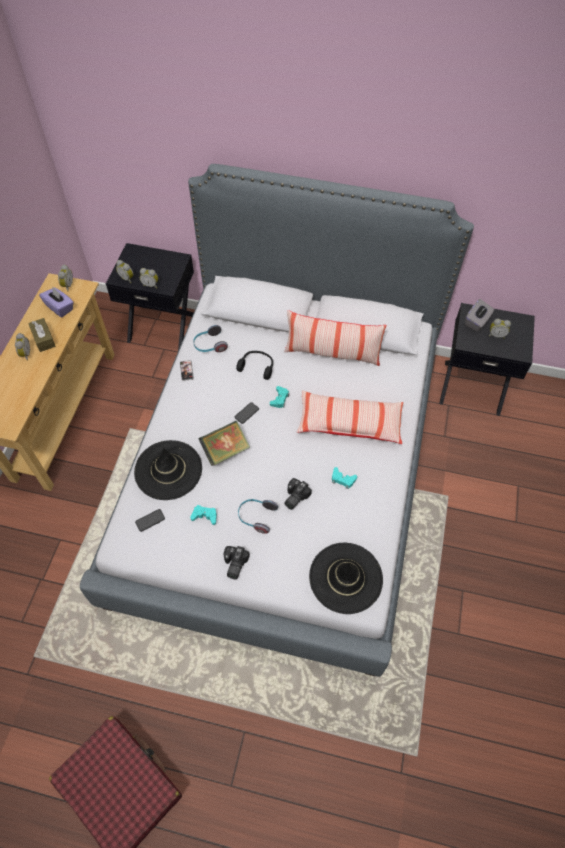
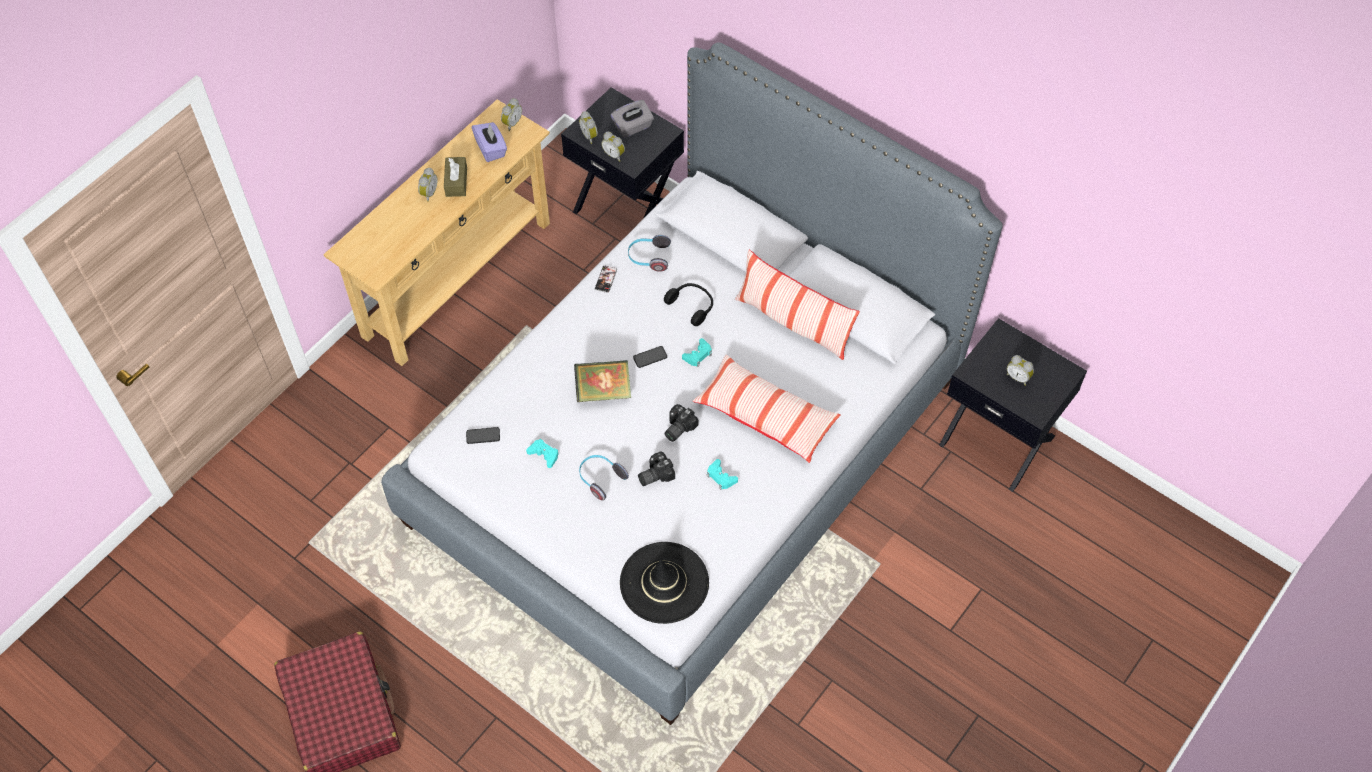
camera: 25 degrees right, 0 degrees up
(168, 470) = (528, 388): black hat -> none
(233, 565) = (550, 519): camera -> camera (677, 428)
(477, 322) = (1002, 350): grey tissue box -> grey tissue box (633, 127)

